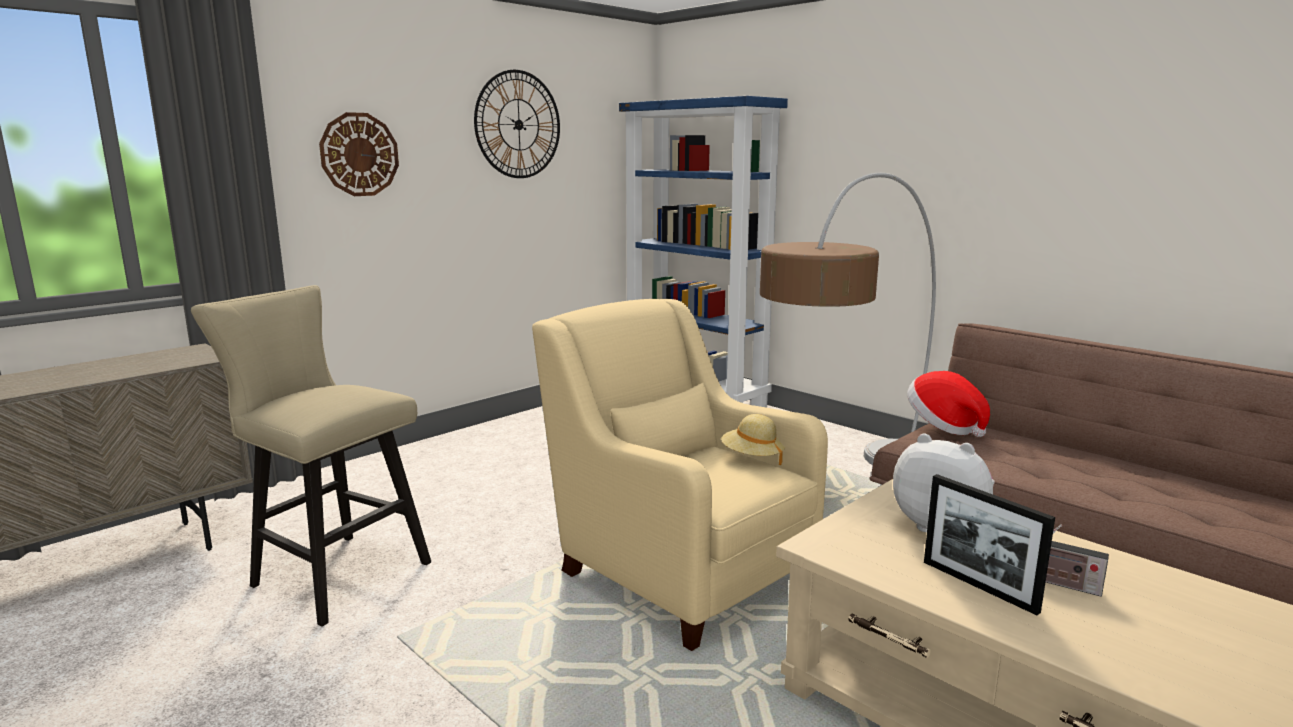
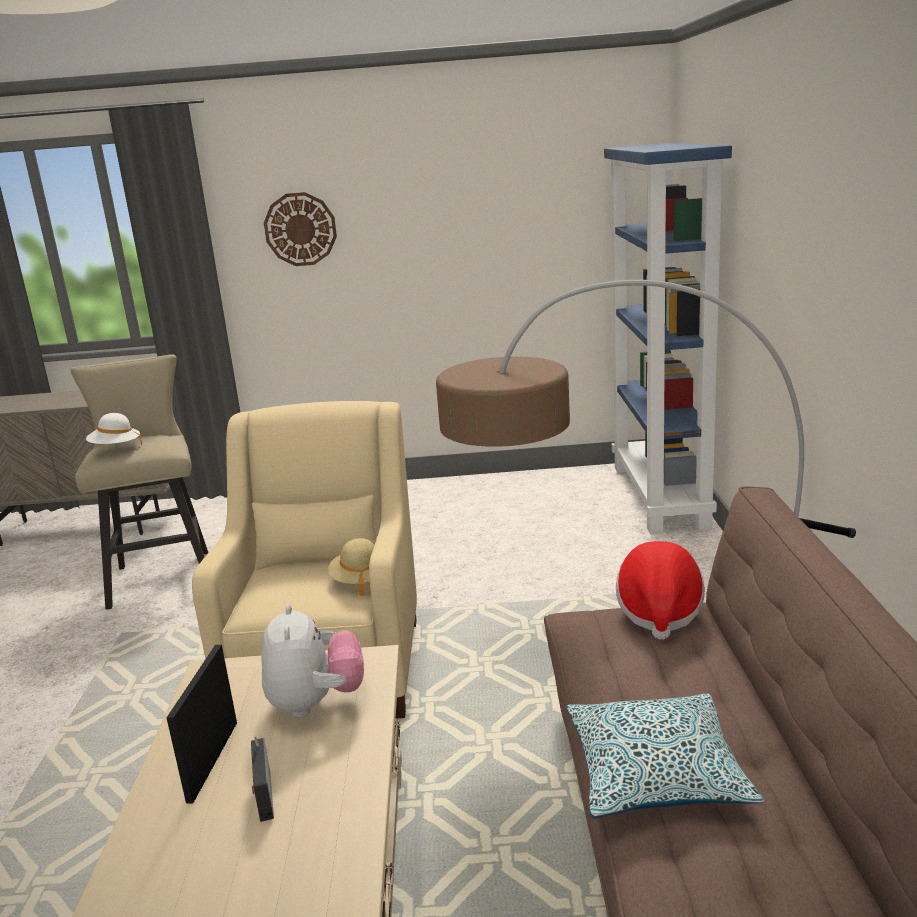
camera: 45 degrees right, 5 degrees up
(314, 401) = (115, 448): none -> white hat
(518, 124) = (470, 186): wall clock -> none
(1128, 493) = (656, 772): none -> pillow

